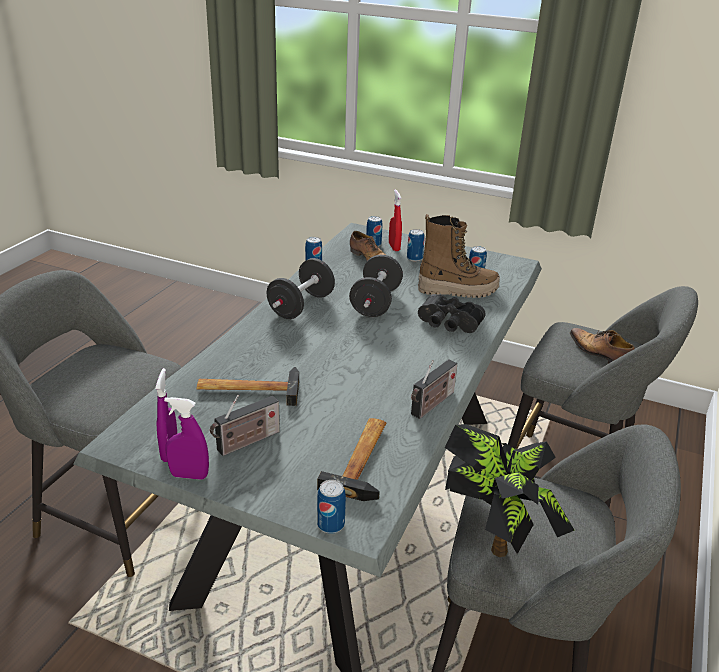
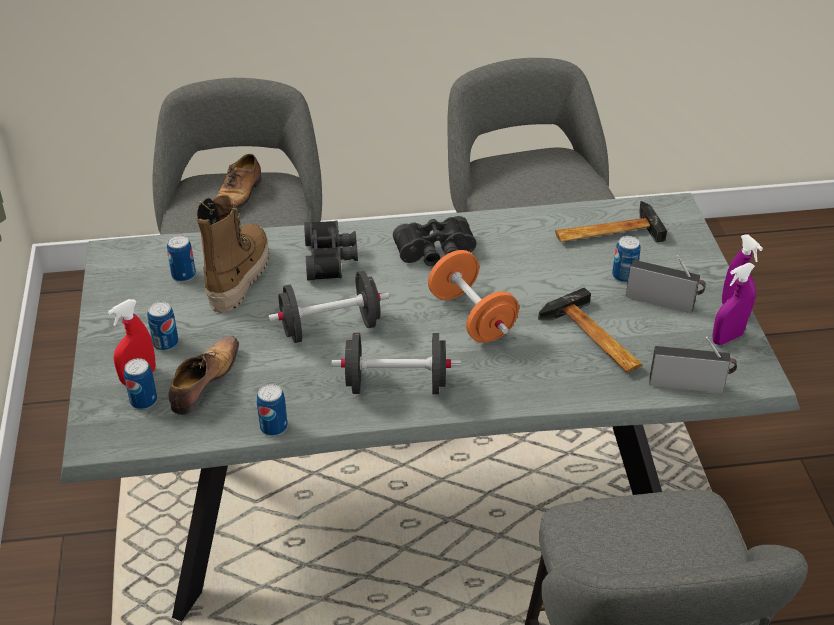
camera: 120 degrees left, 10 degrees up
(330, 351) = (472, 317): none -> orange dumbbell
(330, 525) = (688, 220): can -> can (624, 276)
(415, 364) = (436, 253): none -> black binoculars
(431, 405) = (493, 223): radio -> radio (689, 384)
(457, 290) = (237, 277): boot -> boot turned 45 degrees clockwise
(496, 537) = (568, 193): potted plant -> none

